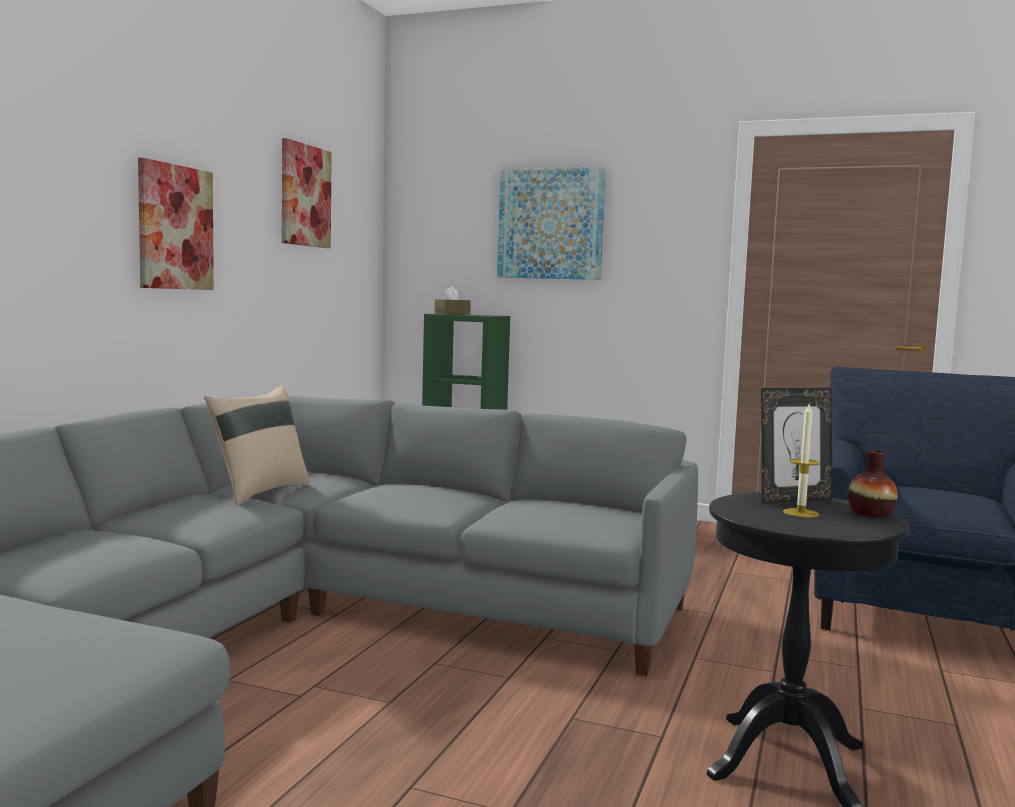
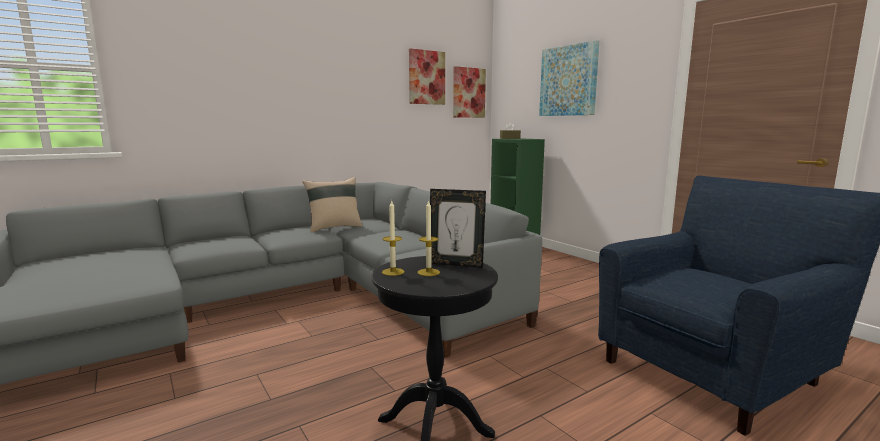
camera: 35 degrees right, 5 degrees up
(175, 227) = (336, 100): picture -> picture (468, 93)
(764, 519) = (393, 272): none -> candle
(870, 513) = (473, 280): vase -> none

